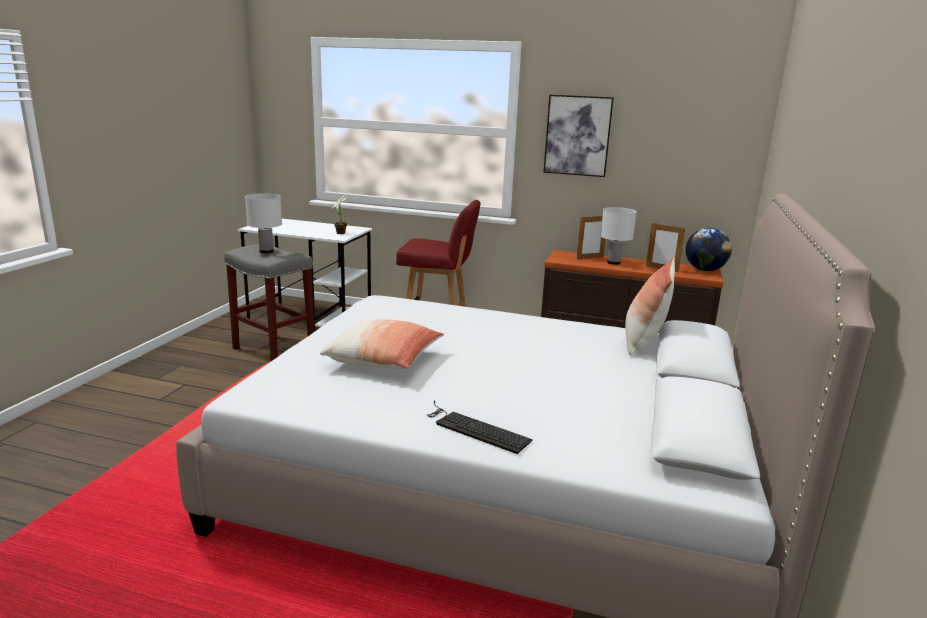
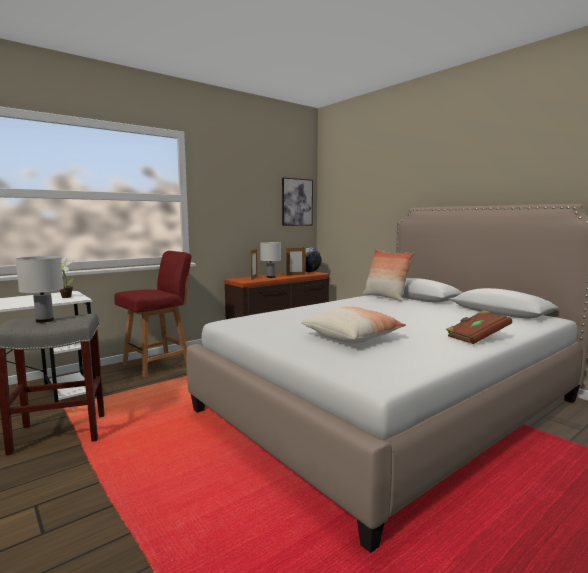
camera: 55 degrees left, 10 degrees down
(473, 428) = (476, 337): keyboard -> brown book
(577, 135) = (227, 198): picture -> picture (297, 202)

